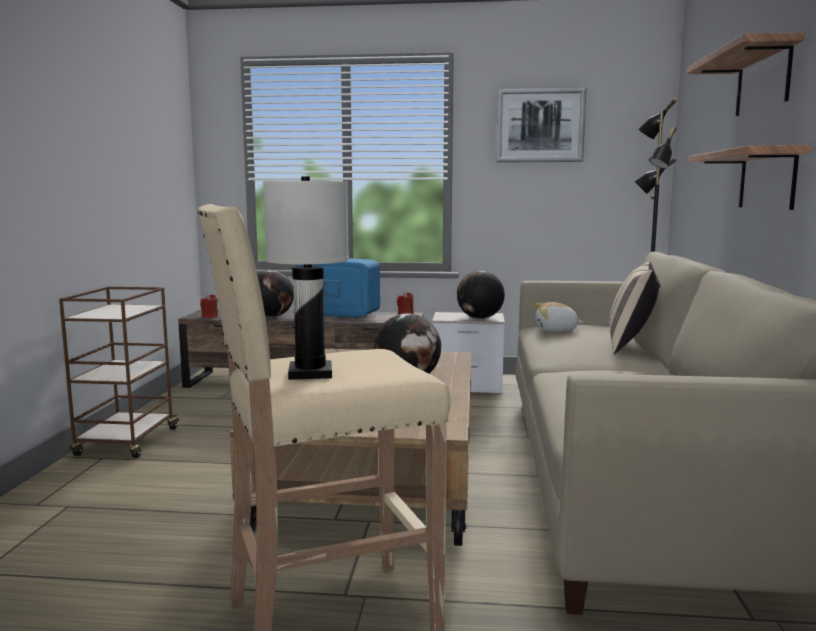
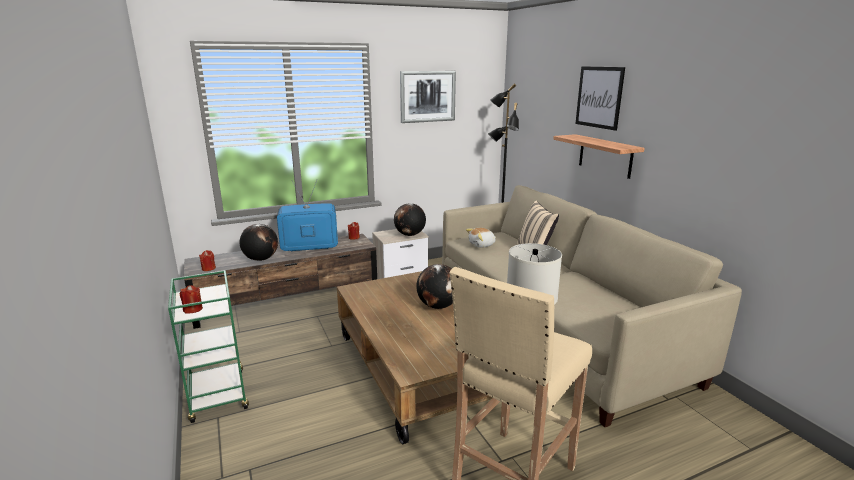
camera: 30 degrees left, 10 degrees up
(96, 313) = (193, 309): none -> red candle
(127, 442) = (218, 396): brown cart -> green cart
(763, 80) = (599, 97): shelf -> picture

